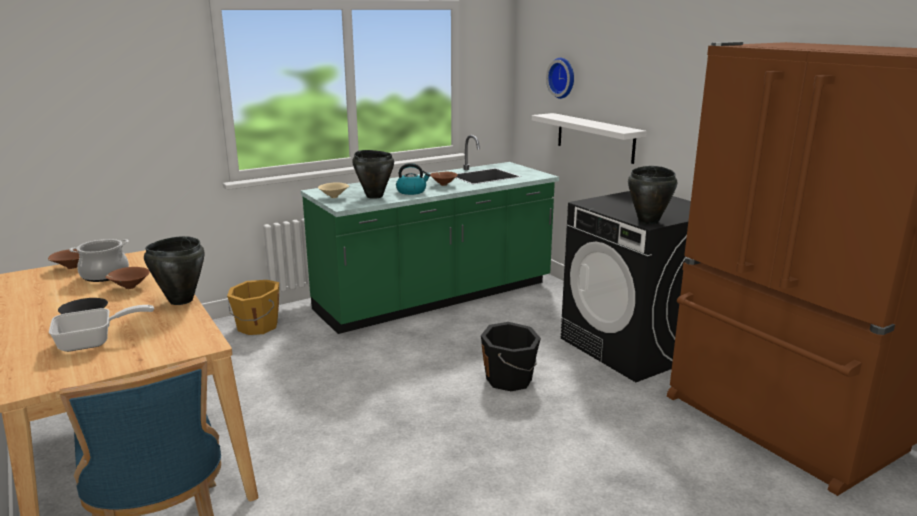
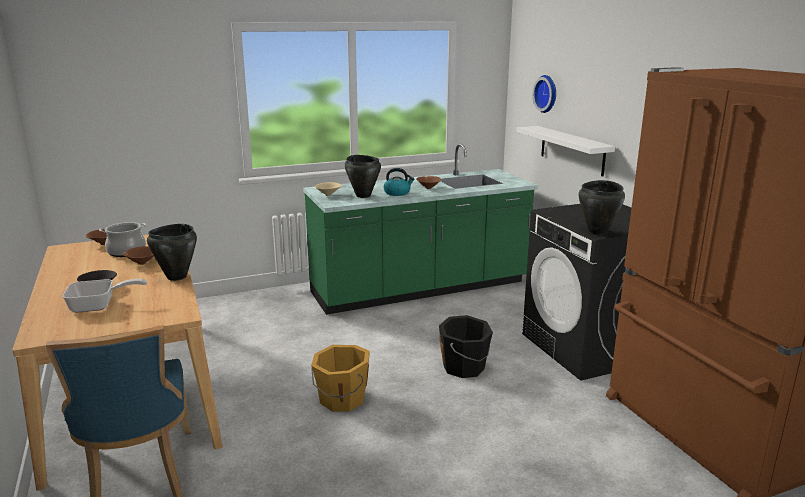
camera: 10 degrees right, 0 degrees up
(257, 326) = (260, 303): orange bucket -> orange bucket (341, 399)

